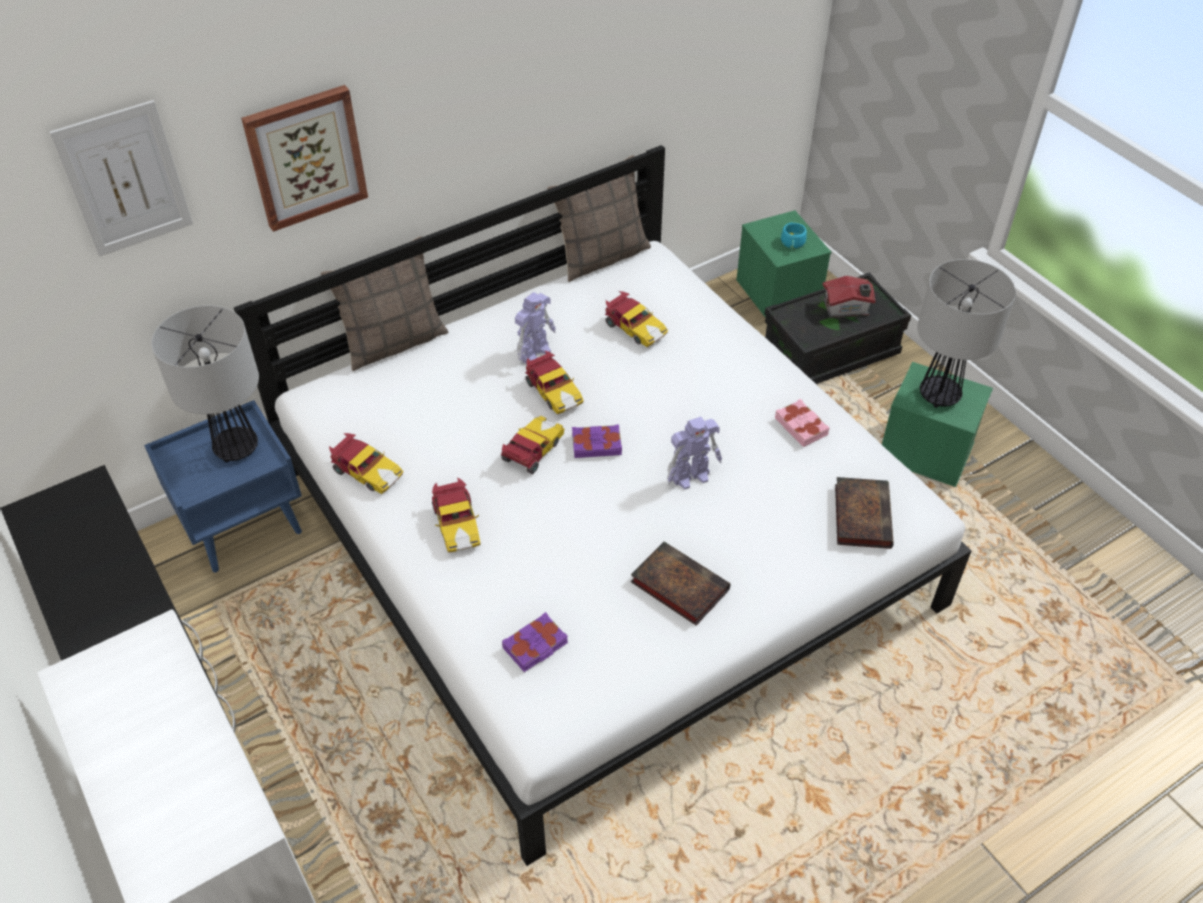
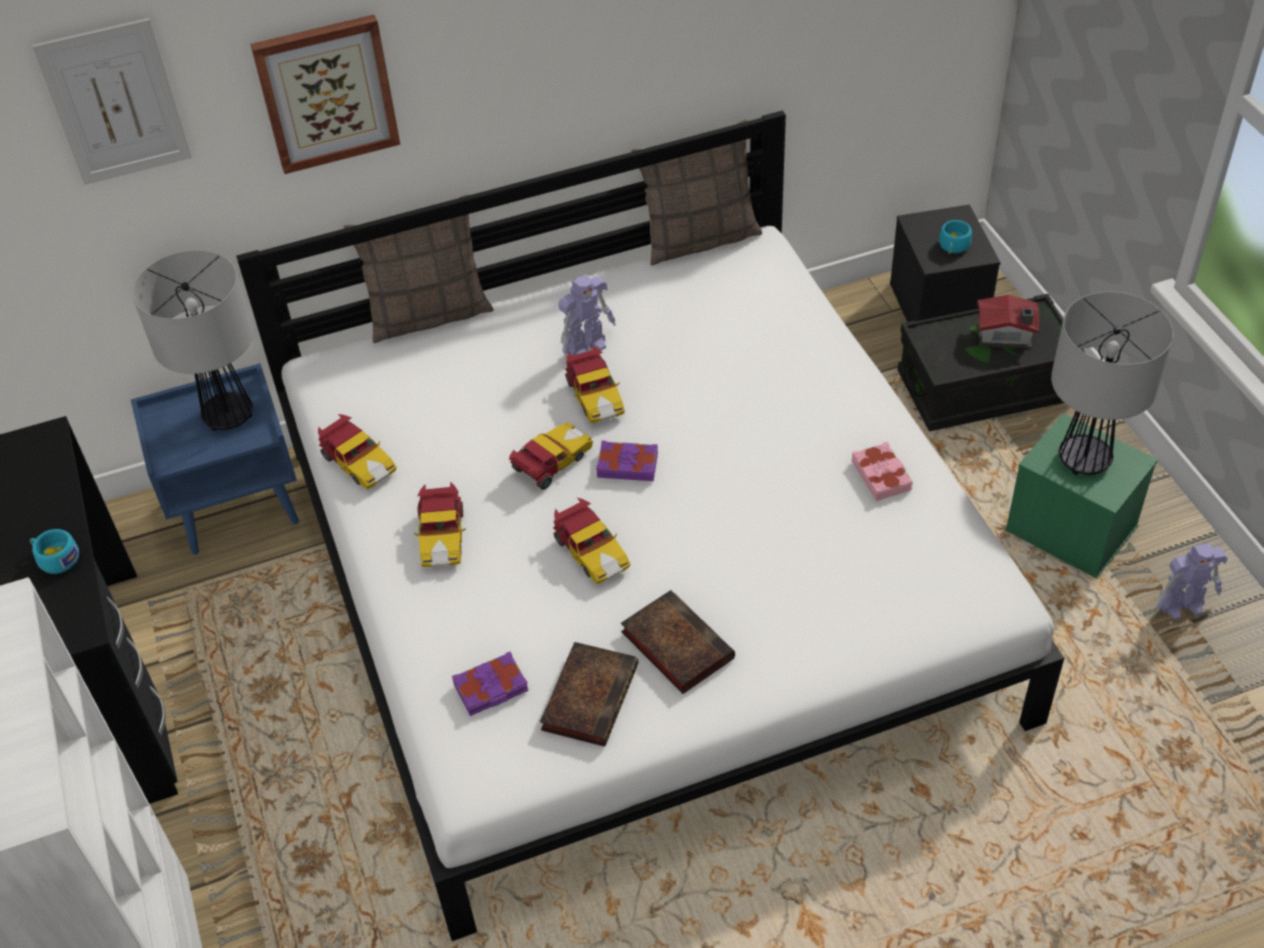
camera: 15 degrees right, 0 degrees up
(129, 591) = (55, 558): none -> turquoise cup
(634, 328) = (712, 331): toy car -> toy car (591, 551)
(691, 476) = (730, 518): toy robot -> toy robot (1183, 605)
(776, 292) = (936, 305): green storage box -> black storage box
(861, 514) = (922, 592): book -> book (590, 695)

